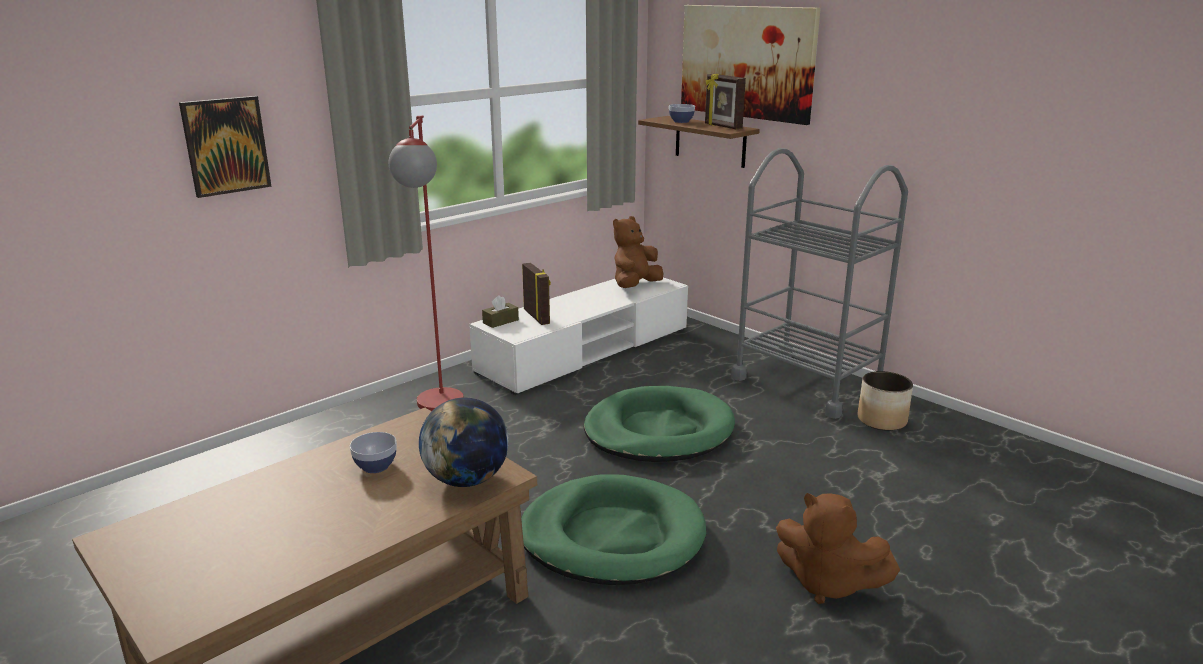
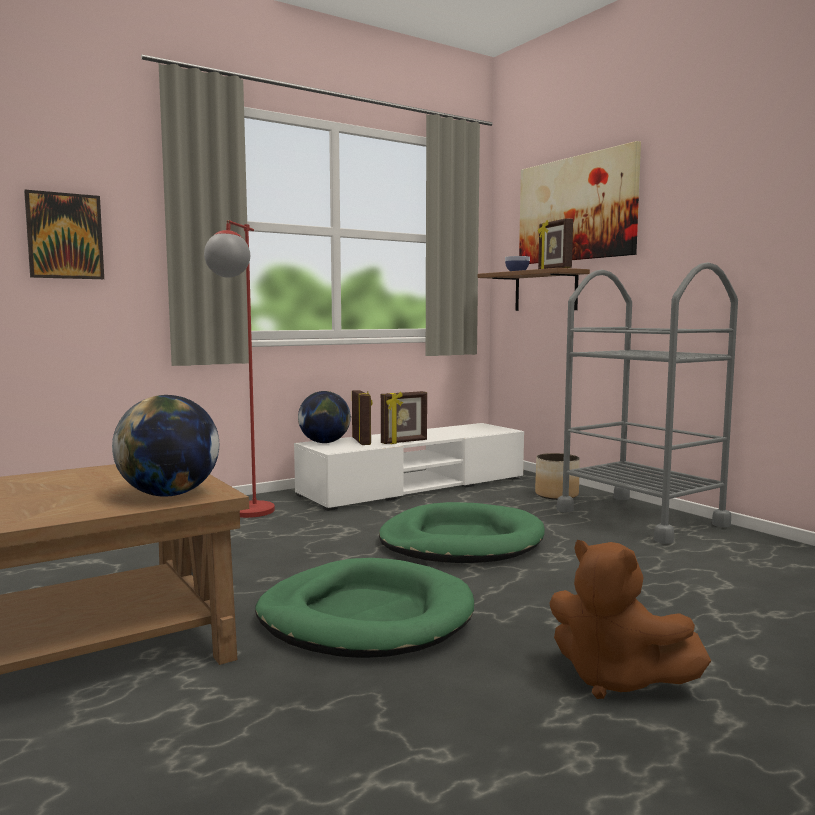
camera: 10 degrees right, 15 degrees down
(376, 466) = (85, 483): bowl -> none
(500, 321) = (324, 442): brown tissue box -> globe
(580, 315) = (404, 442): none -> picture frame
(635, 286) = (470, 429): brown plush toy -> none
(882, 420) = (721, 548): planter -> planter (557, 495)

